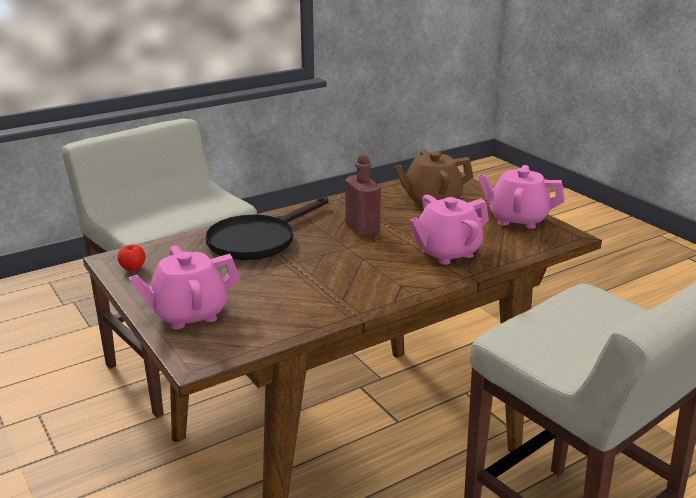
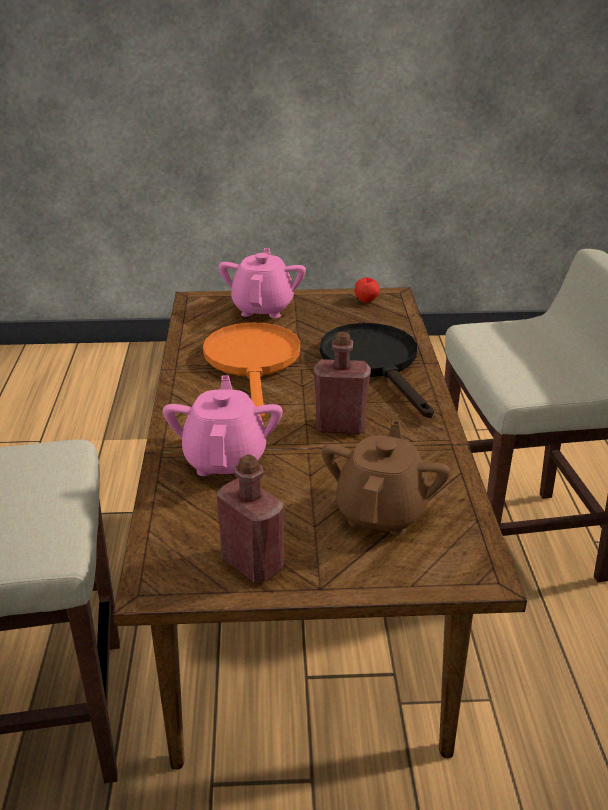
camera: 120 degrees right, 5 degrees up
(309, 283) = (253, 363): none -> orange frying pan
(517, 219) = (252, 563): pink teapot -> red bottle

